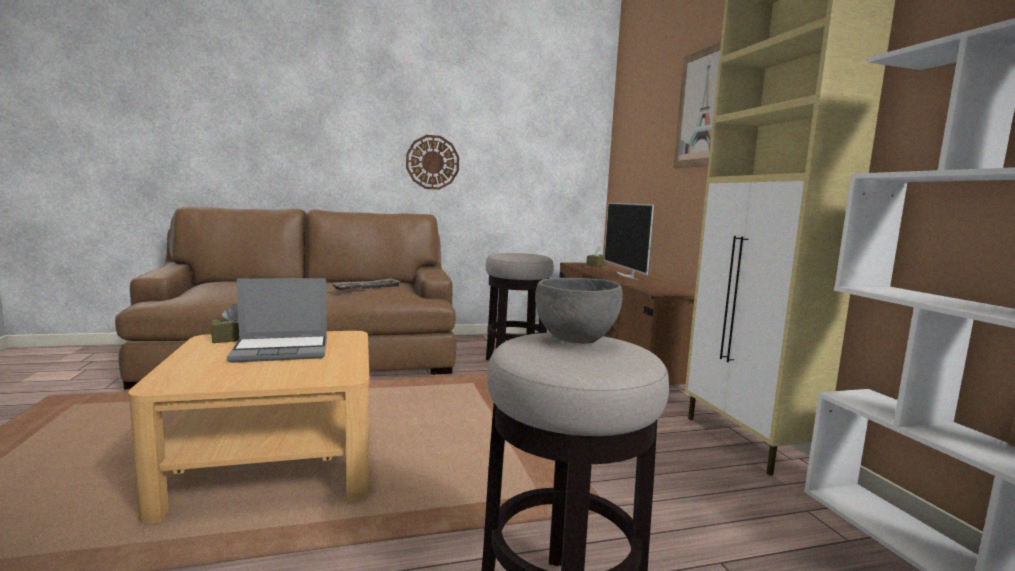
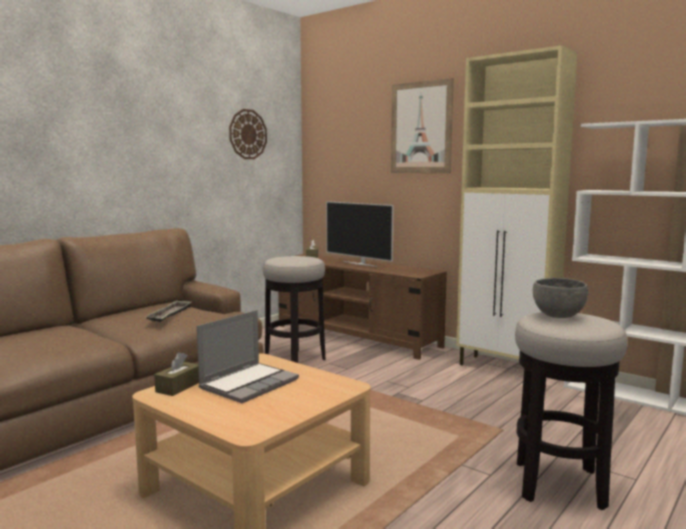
camera: 35 degrees left, 0 degrees up
(432, 162) = (163, 172): wall clock -> wall clock (247, 134)

